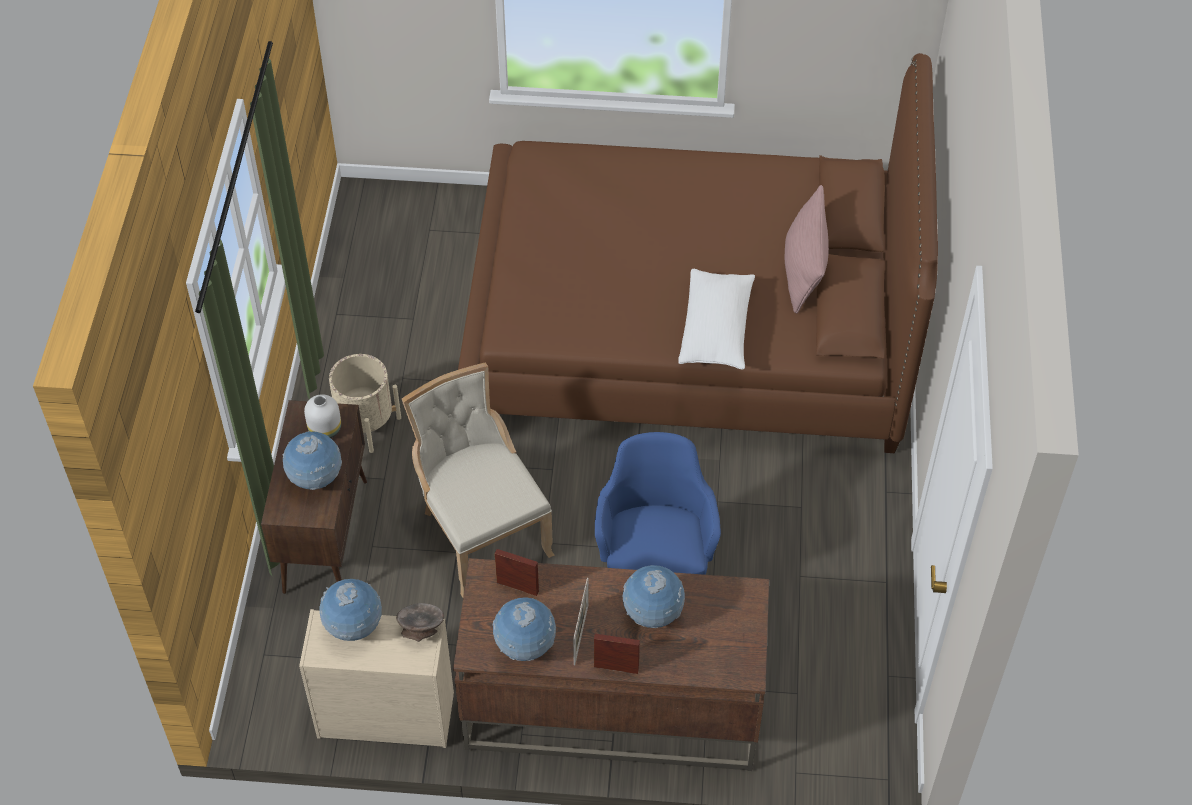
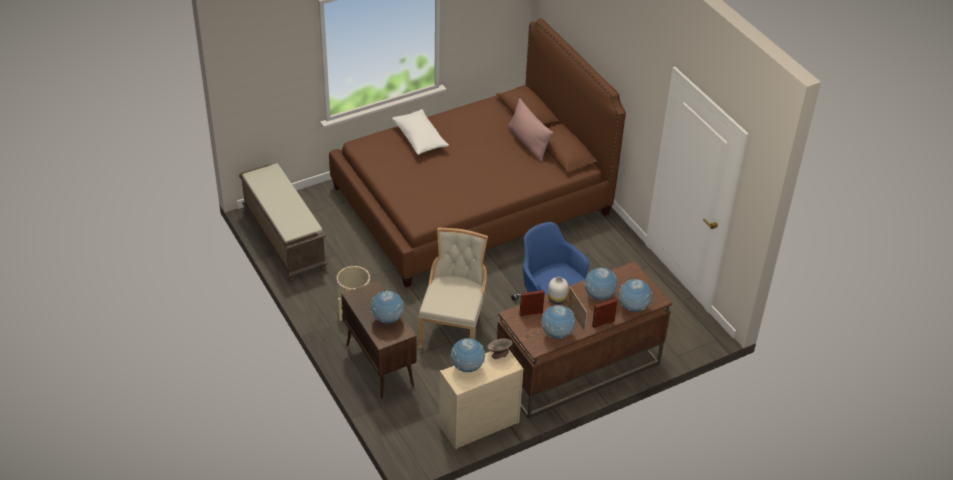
camera: 35 degrees left, 10 degrees down
(324, 430) = (371, 298): white vase -> white vase (557, 299)
(360, 256) = (283, 239): none -> brown bench
(481, 532) = (453, 328): beige chair -> beige chair turned 75 degrees clockwise
(690, 666) = (633, 308): none -> globe
(716, 330) = (512, 182): white pillow -> white pillow (420, 139)

